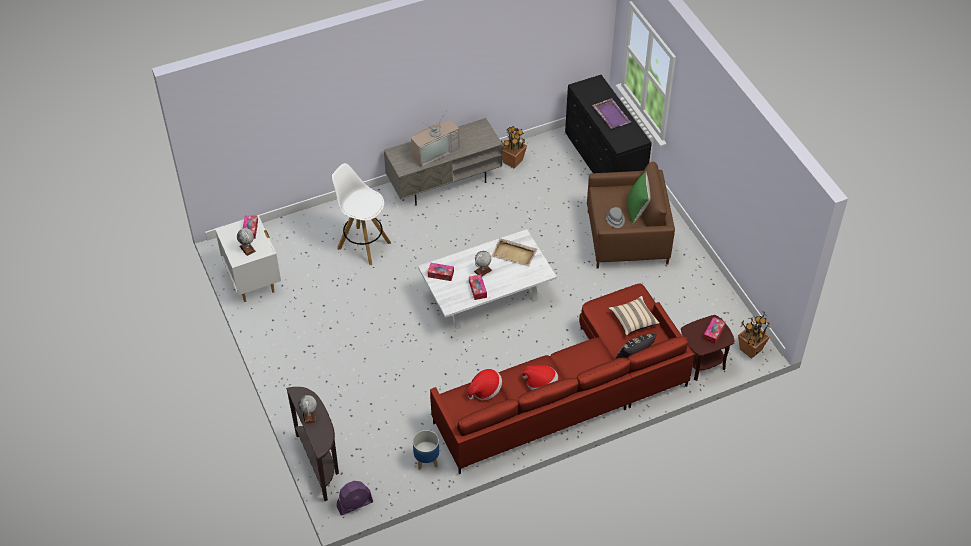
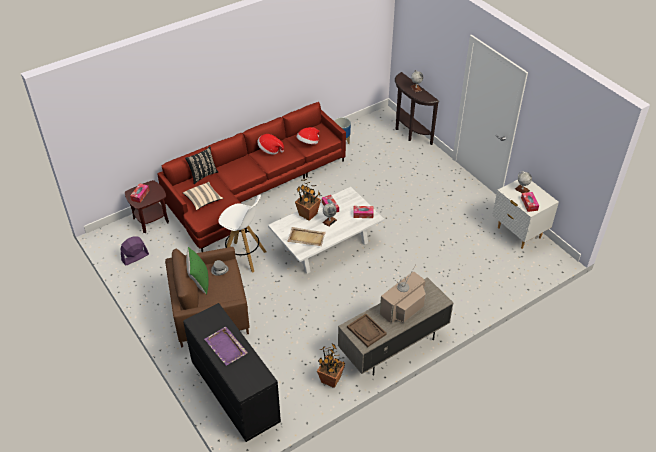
camera: 170 degrees right, 5 degrees down
(355, 504) = (378, 116): purple fan -> purple fan (135, 257)
(363, 245) = (444, 274): white stool -> white stool (244, 257)
(476, 135) = (366, 331): none -> brown tray
(750, 349) = (111, 234): potted plant -> potted plant (308, 214)

